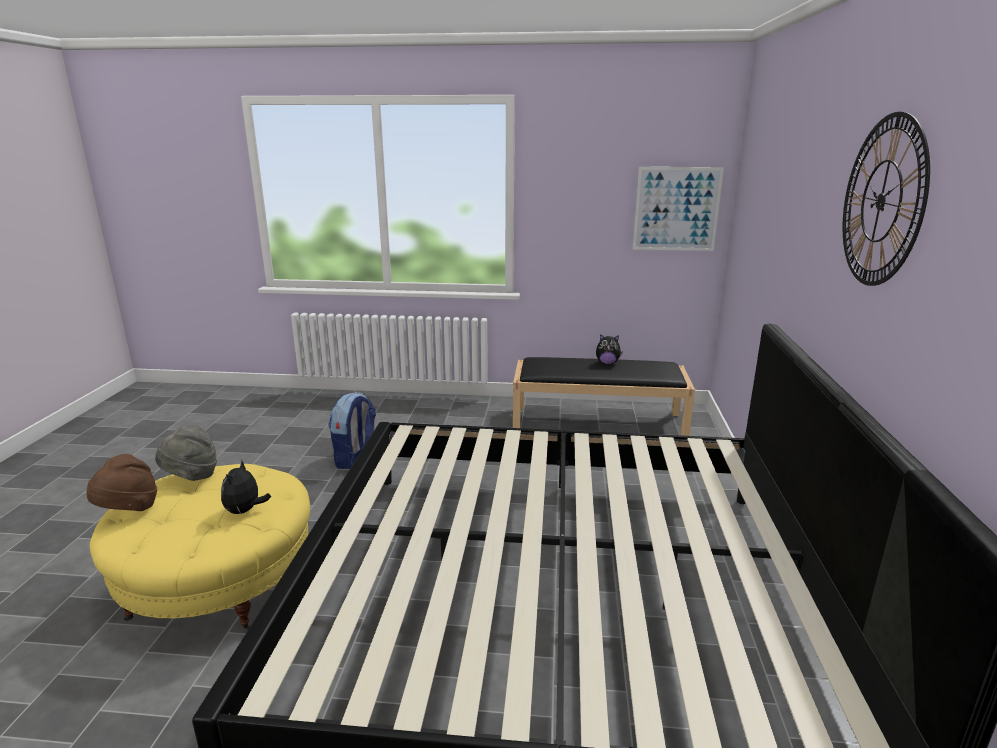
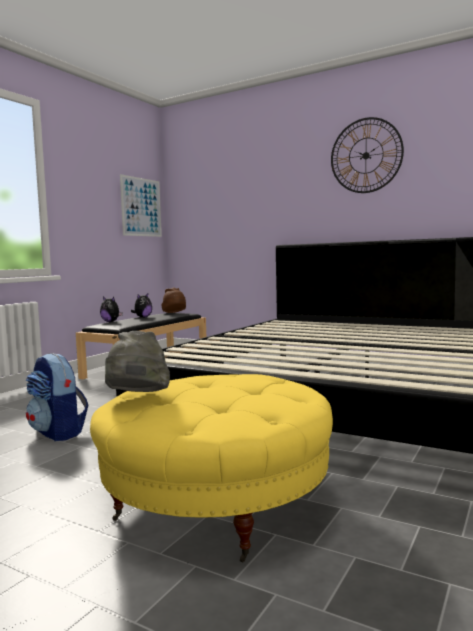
camera: 65 degrees left, 15 degrees down
(128, 510) = (185, 418): brown hat -> brown hat (175, 313)
(245, 511) = (250, 381): plush toy -> plush toy (111, 322)

